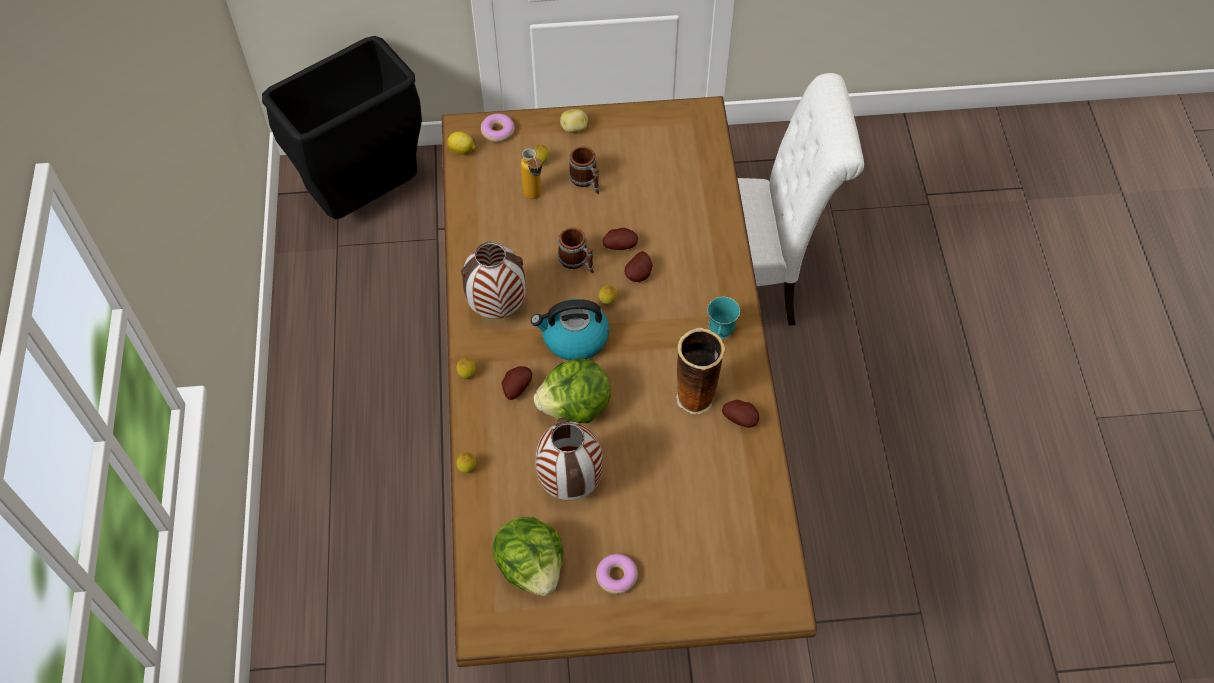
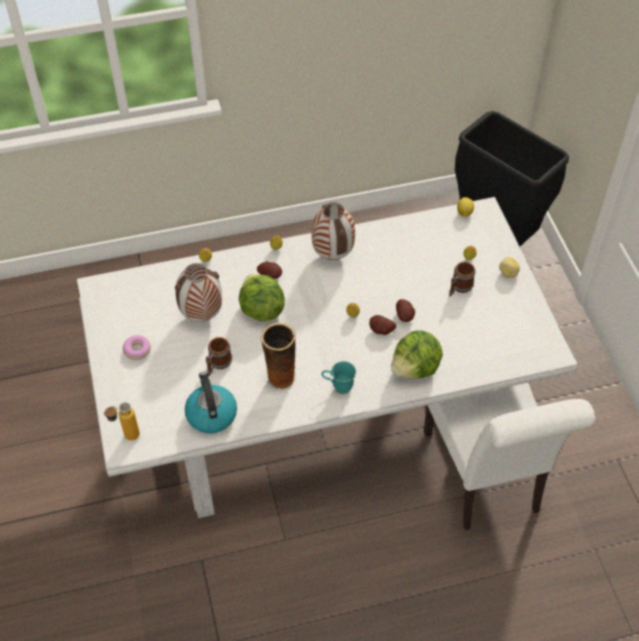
camera: 80 degrees right, 5 degrees down
(498, 131) = (489, 229): donut -> none
(531, 566) = (140, 304): lettuce -> lettuce (415, 368)
(535, 198) = (433, 260): bottle -> bottle (126, 437)
(574, 338) = (317, 301): kettle -> kettle (211, 414)
(577, 262) = (383, 293): mug -> mug (218, 364)
(604, 449) = (320, 411): brown dining table -> white dining table
(741, 419) = (268, 408): potato -> none

